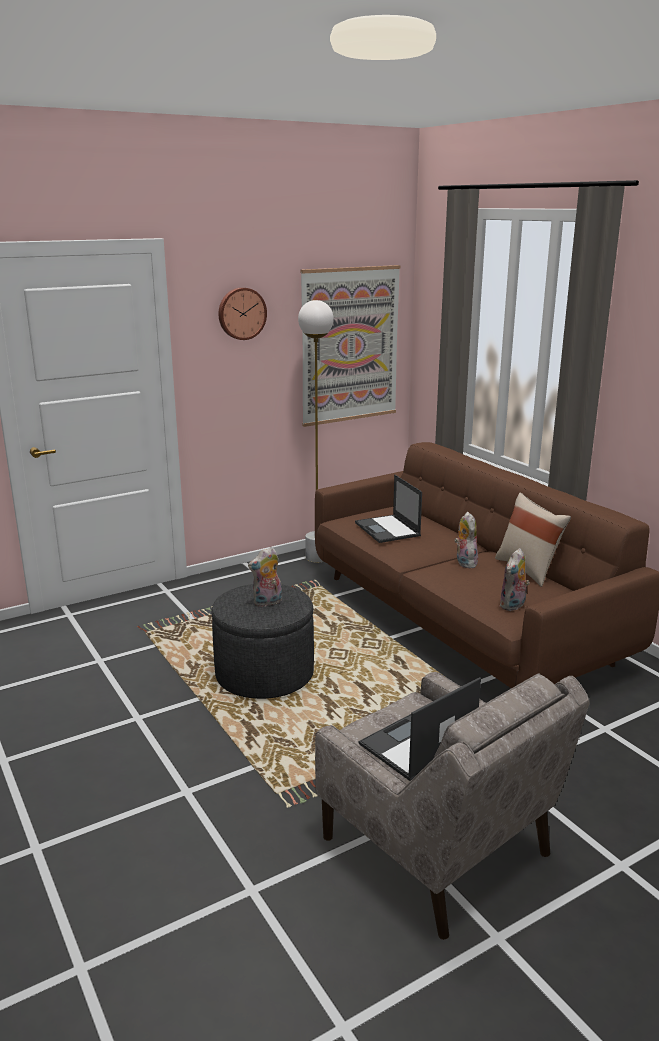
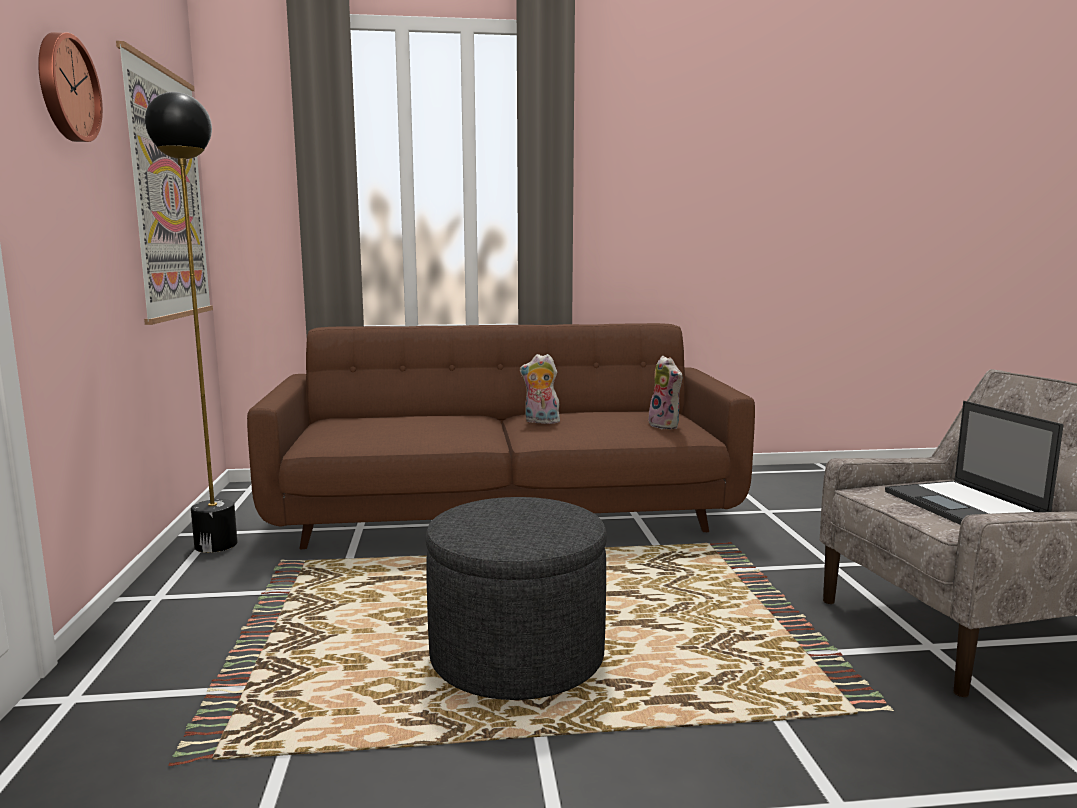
camera: 65 degrees left, 10 degrees down
(267, 603) = (526, 516): plush toy -> none
(317, 558) = (216, 545): white floor lamp -> black floor lamp
(388, 529) = (401, 427): laptop -> none
(528, 570) = (588, 409): beige pillow -> none

